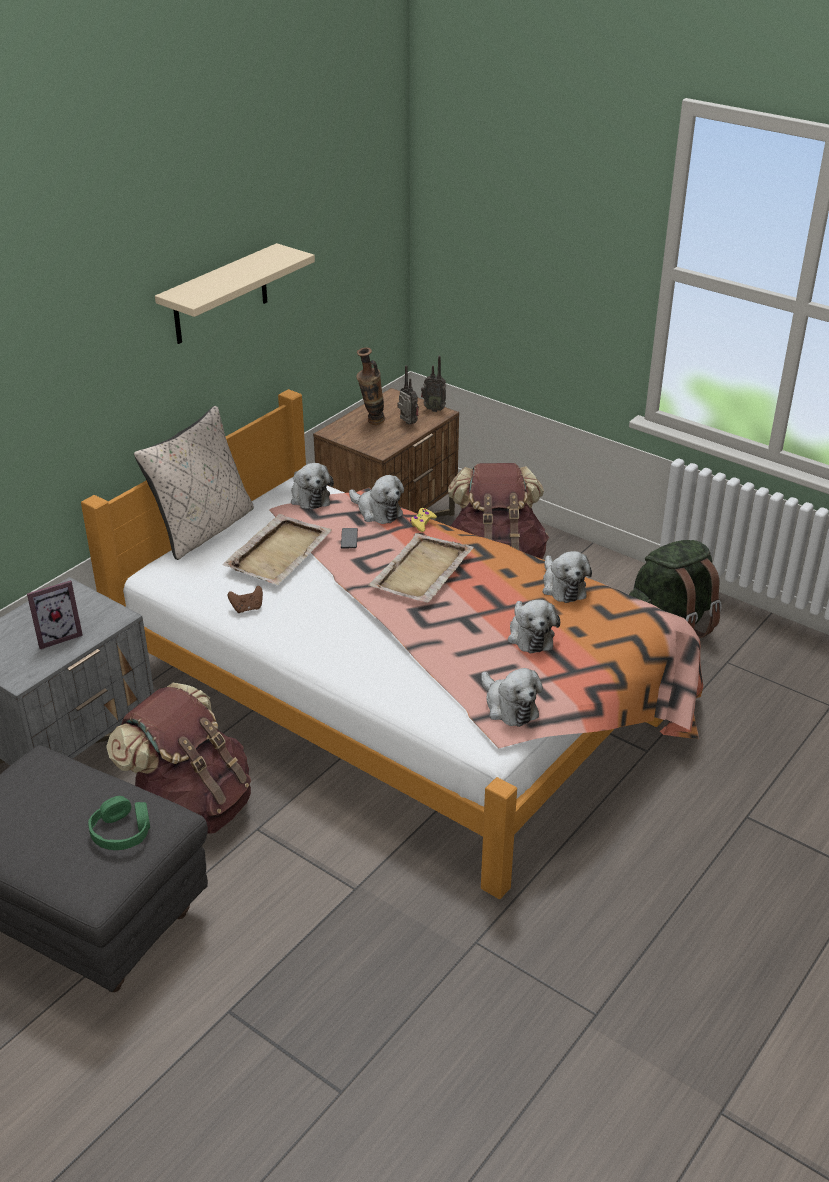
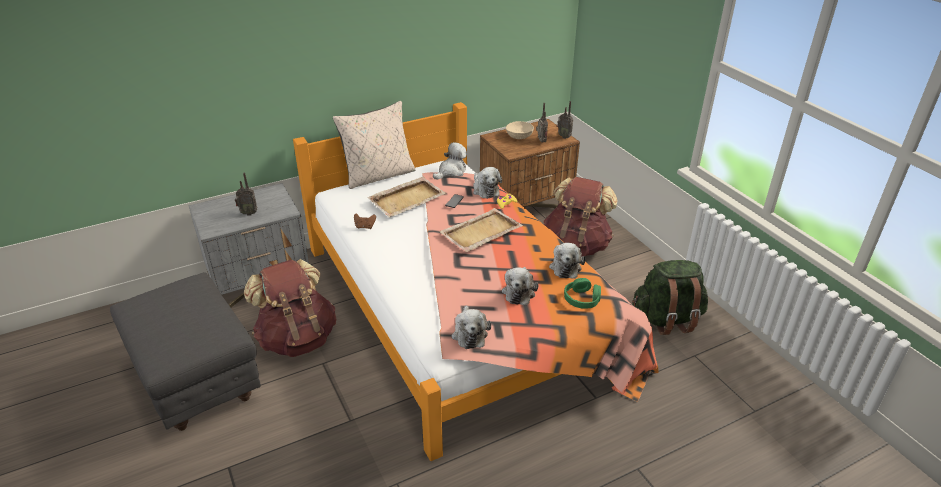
camera: 25 degrees right, 0 degrees up
(57, 635) = (248, 213): picture frame -> radio
(122, 832) = (199, 335): green headphones -> green headphones (582, 299)
(220, 295) = (413, 30): beige shelf -> none
(309, 497) = (451, 171): plush toy -> plush toy turned 135 degrees counterclockwise
(371, 423) = (519, 136): vase -> beige bowl

